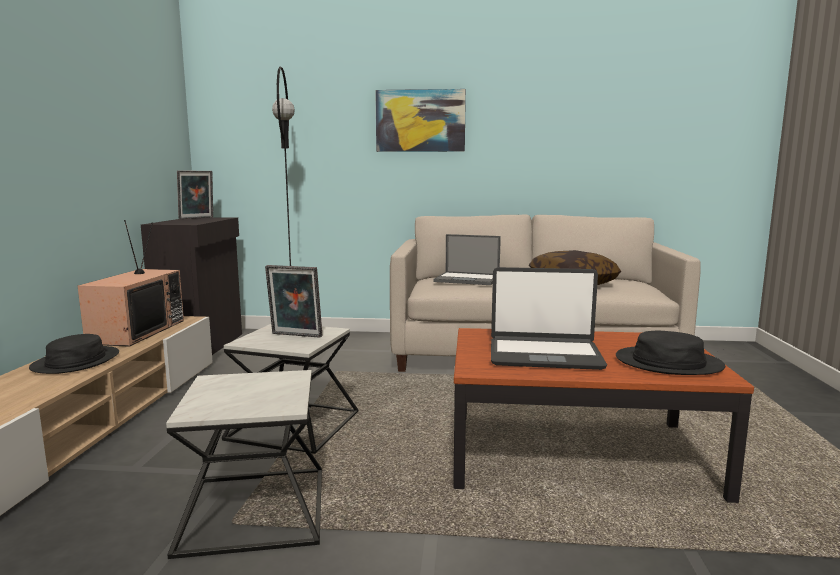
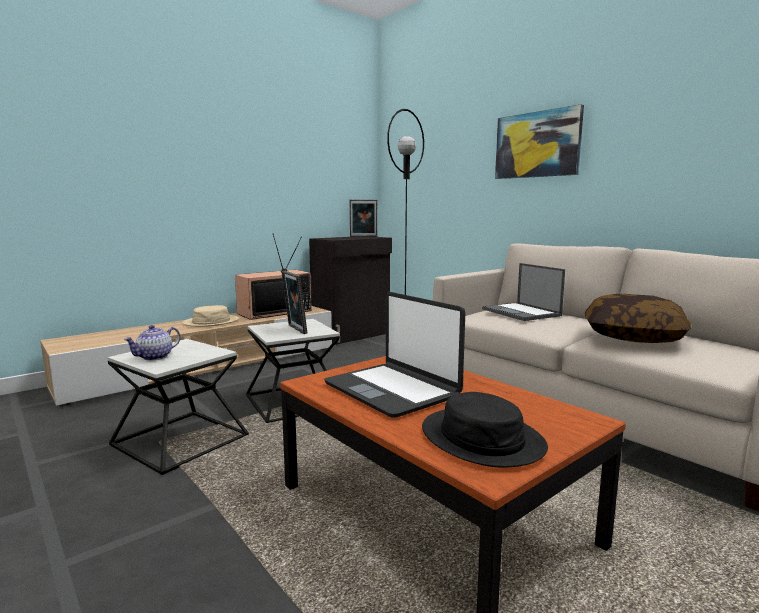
camera: 45 degrees right, 0 degrees up
(76, 361) = (211, 322): black hat -> beige hat
(237, 402) = (154, 357): none -> teapot

